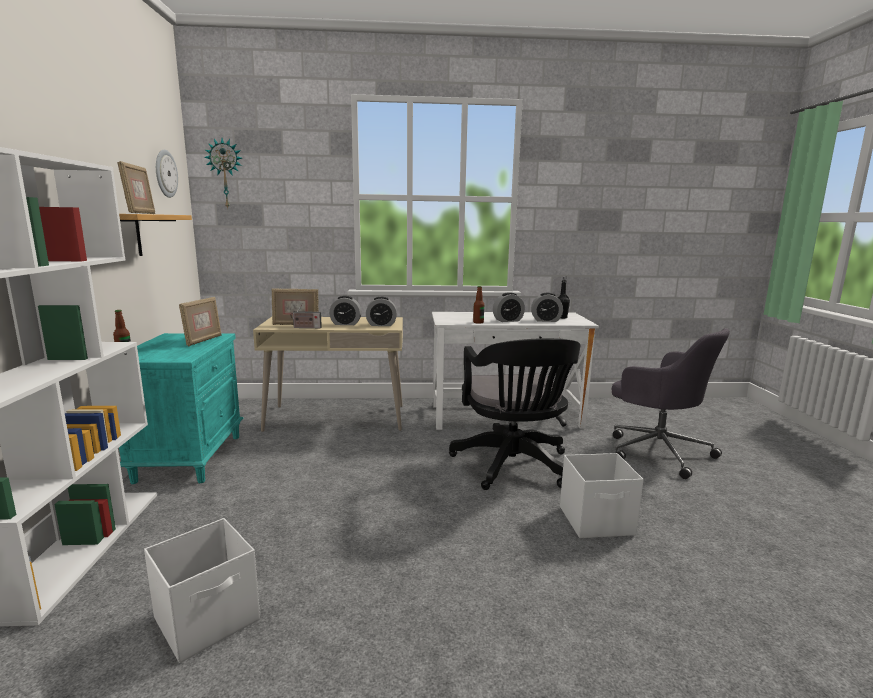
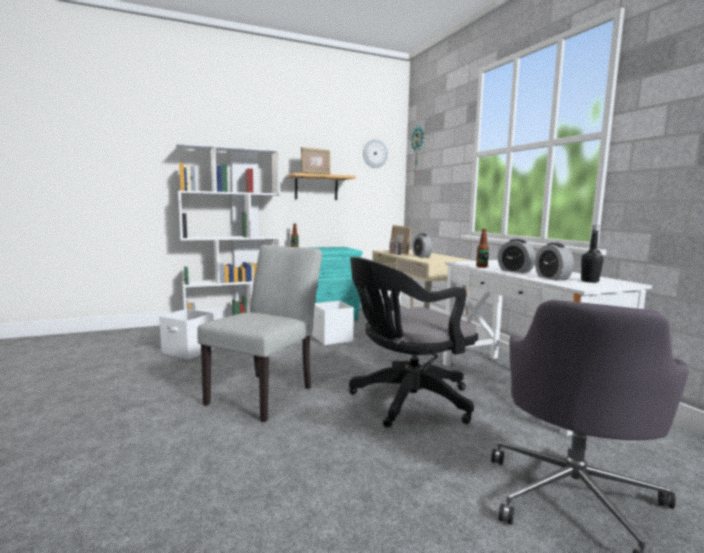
camera: 70 degrees right, 5 degrees down
(203, 340) = (337, 250): picture frame -> none
(381, 325) = (435, 260): alarm clock -> none
(455, 545) = (266, 393): none -> grey chair
(597, 521) = (333, 448): white storage box -> white storage box (332, 339)

